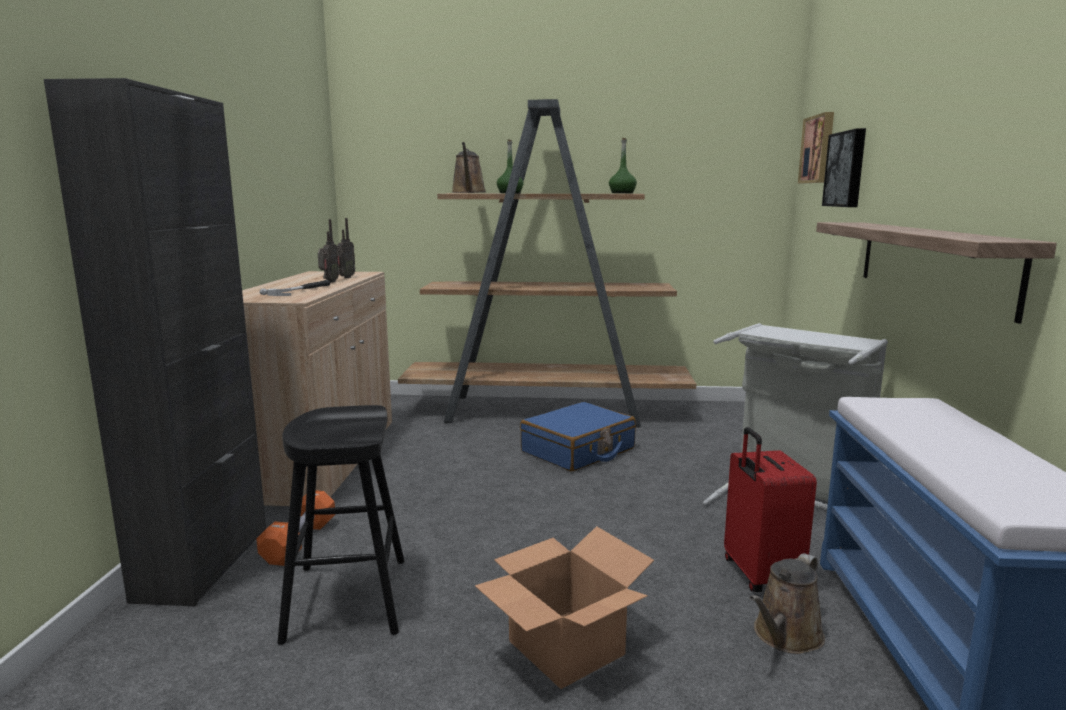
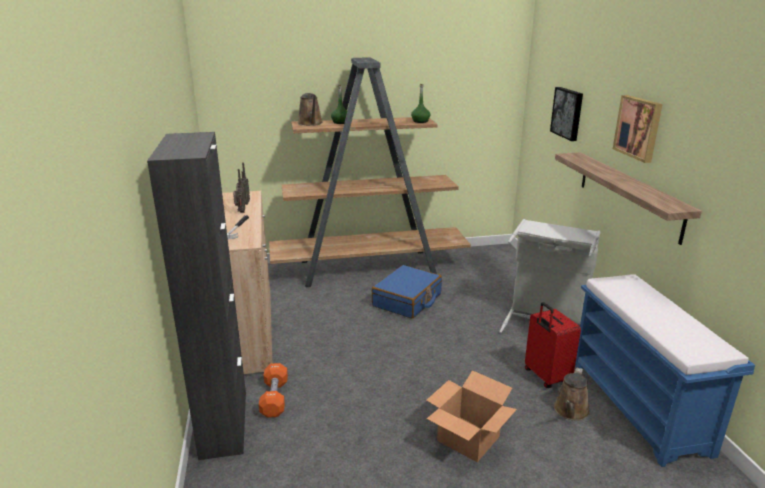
camera: 15 degrees left, 10 degrees up
(347, 599) = (332, 432): black stool -> none
(819, 149) = (544, 89): picture -> picture (639, 127)

